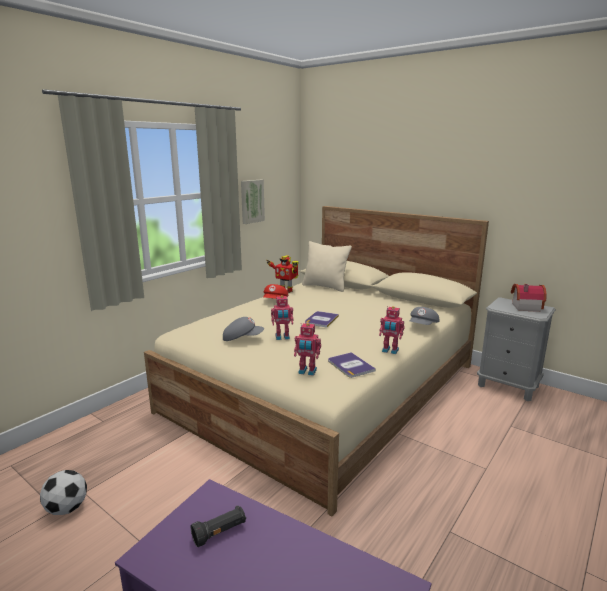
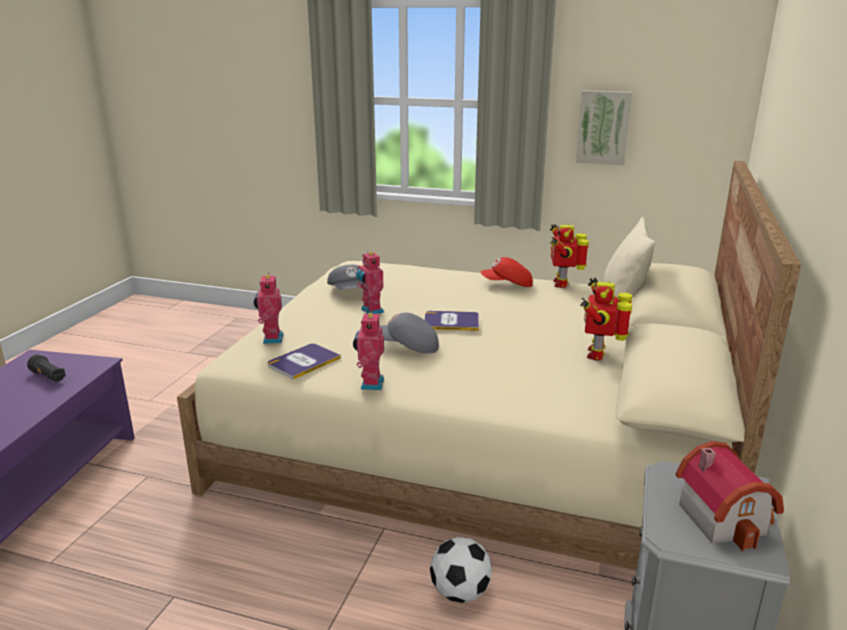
camera: 70 degrees right, 5 degrees up
(67, 508) = (188, 356): football -> football (460, 592)
(378, 301) = (598, 354): none -> toy robot
(423, 326) = (504, 404): grey cap -> grey cap (408, 347)

